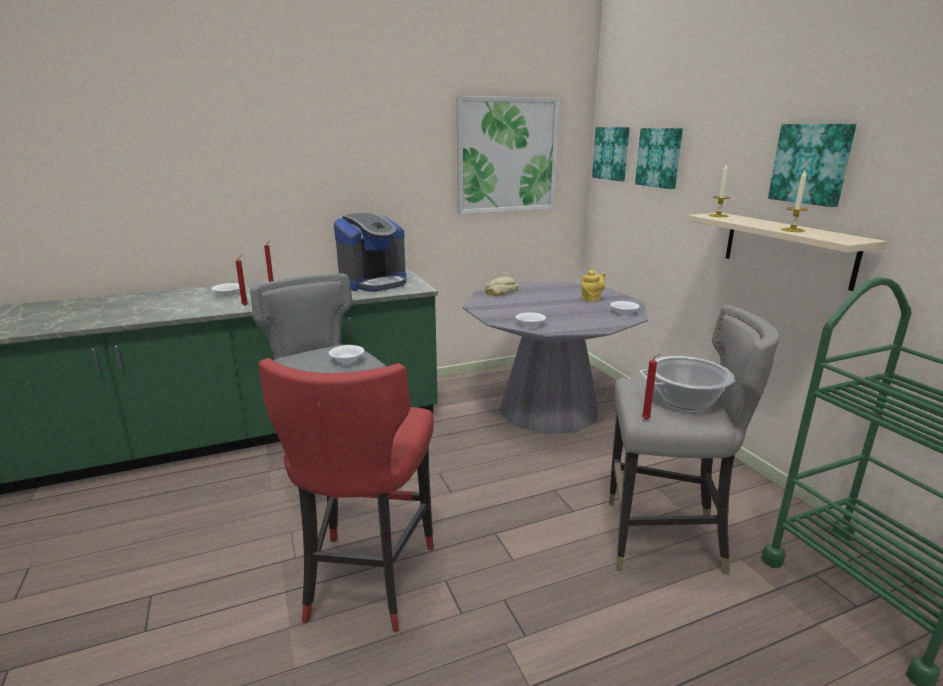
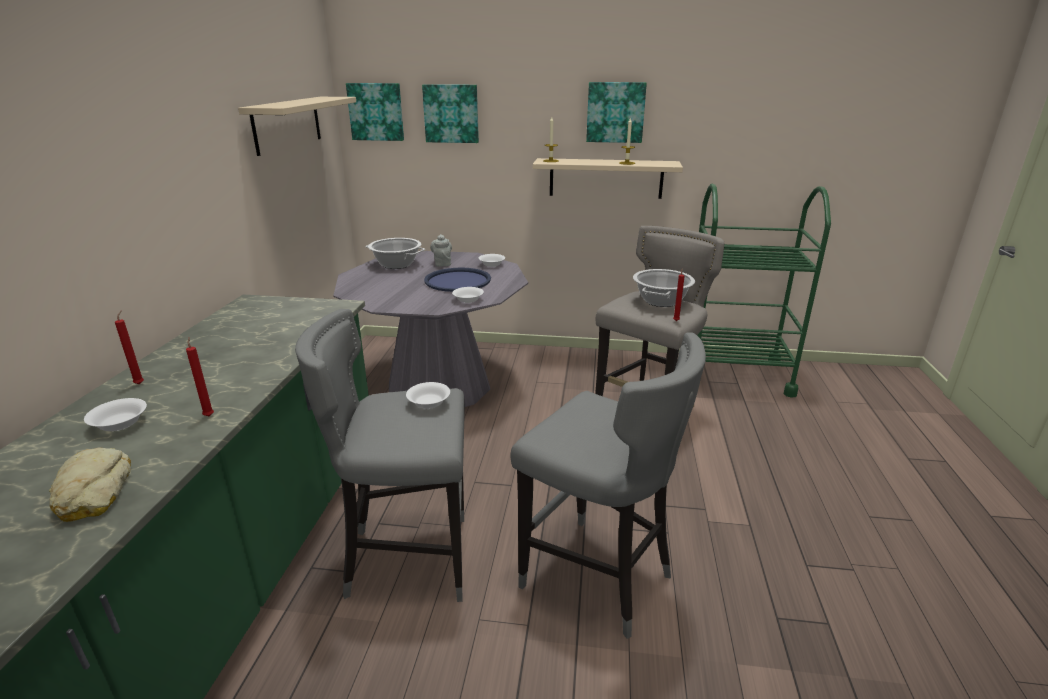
camera: 60 degrees left, 5 degrees up
(366, 581) = (598, 578): red stool -> grey stool
(373, 283) = (271, 322): coffee machine -> none
(500, 291) = (357, 286): bread -> bread (92, 492)
(507, 155) = (287, 124): picture -> beige shelf
(561, 289) = (397, 264): none -> cooking pot
(564, 312) = (457, 281): none -> blue tray
(592, 299) = (442, 263): yellow teapot -> grey teapot

